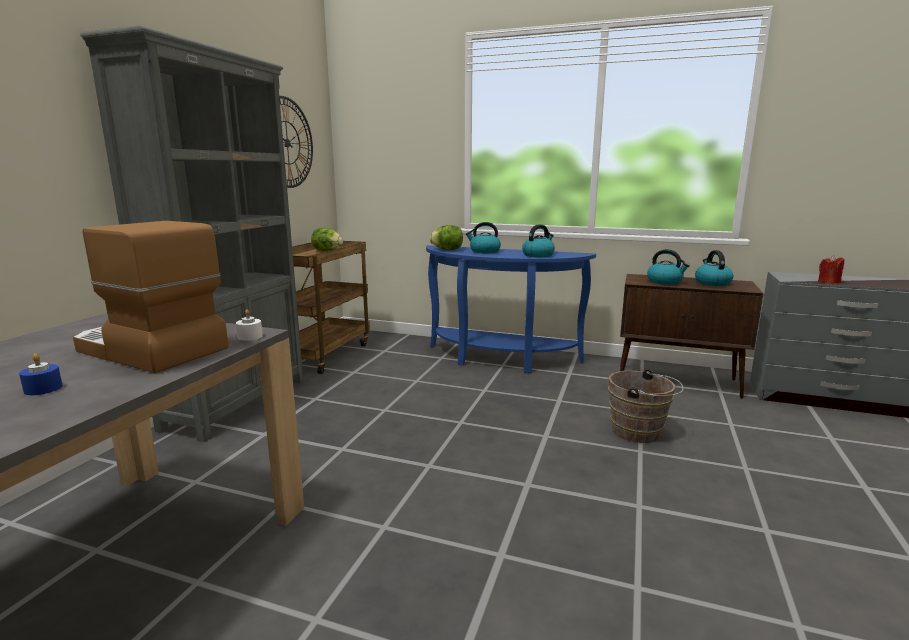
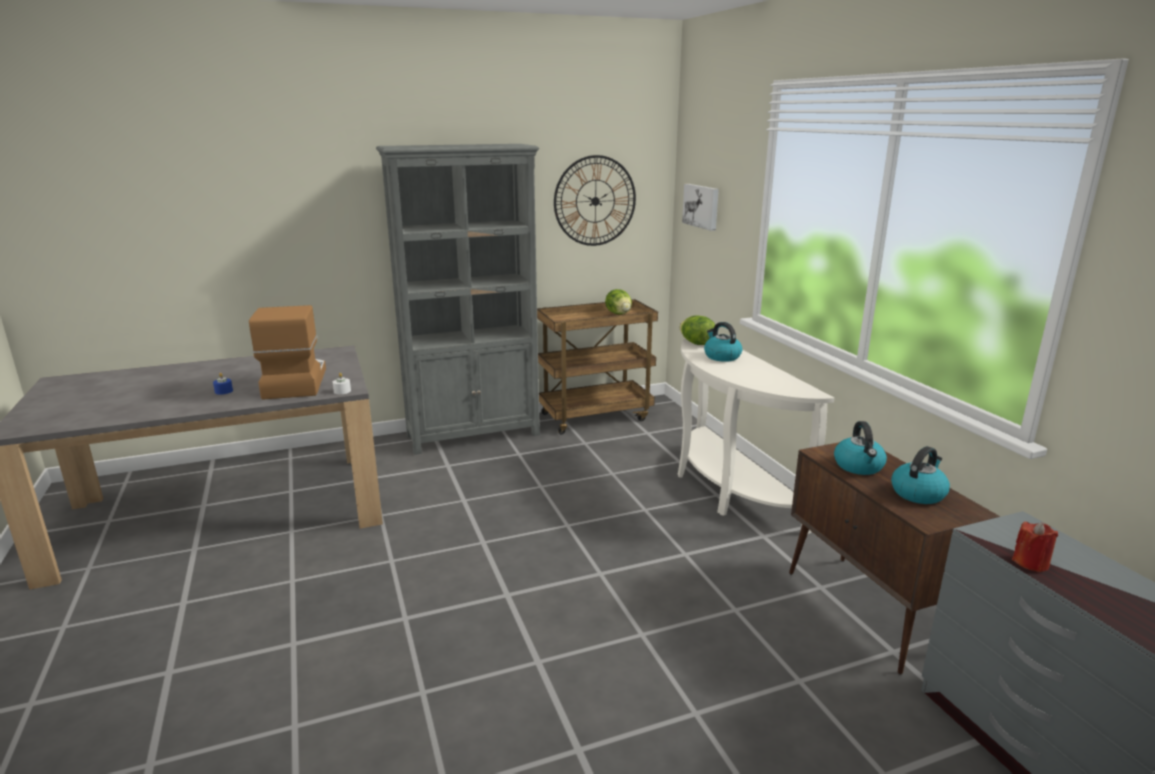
camera: 50 degrees right, 5 degrees up
(379, 147) = (702, 206): none -> picture
(499, 360) = (725, 488): blue console table -> white console table
(538, 255) = (753, 379): kettle -> none
(640, 432) = (682, 623): brown bucket -> none

